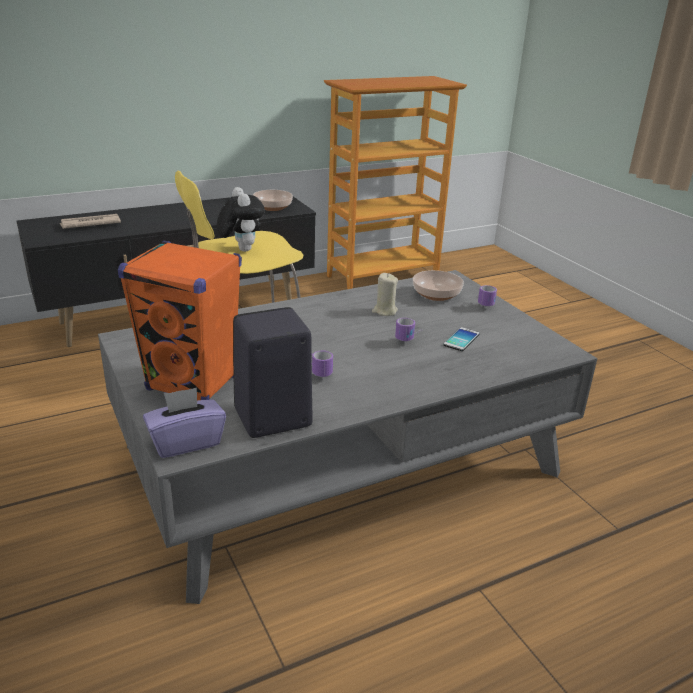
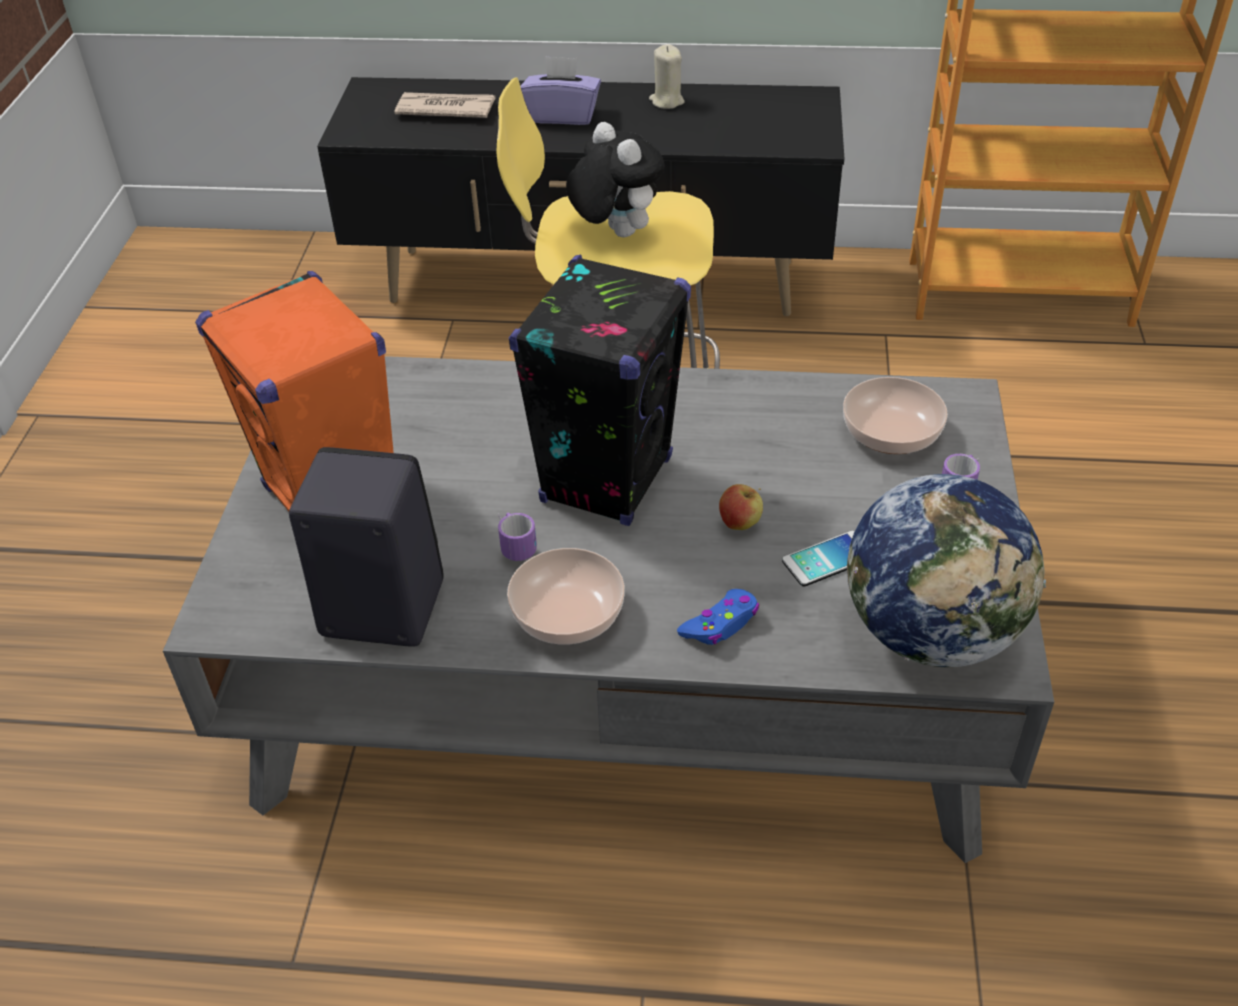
camera: 35 degrees right, 15 degrees up
(186, 442) = (239, 605): purple tissue box -> purple tissue box (562, 115)
(241, 249) = (615, 232): plush toy -> plush toy turned 45 degrees counterclockwise
(272, 207) = (774, 128): bowl -> bowl (567, 612)
(331, 339) = (607, 480): none -> black speaker
(384, 311) = (755, 444): beige candle -> beige candle (666, 101)
(410, 338) = (740, 524): mug -> apple
(444, 373) = (721, 624): none -> blue game controller
(529, 350) = (932, 632): none -> globe

